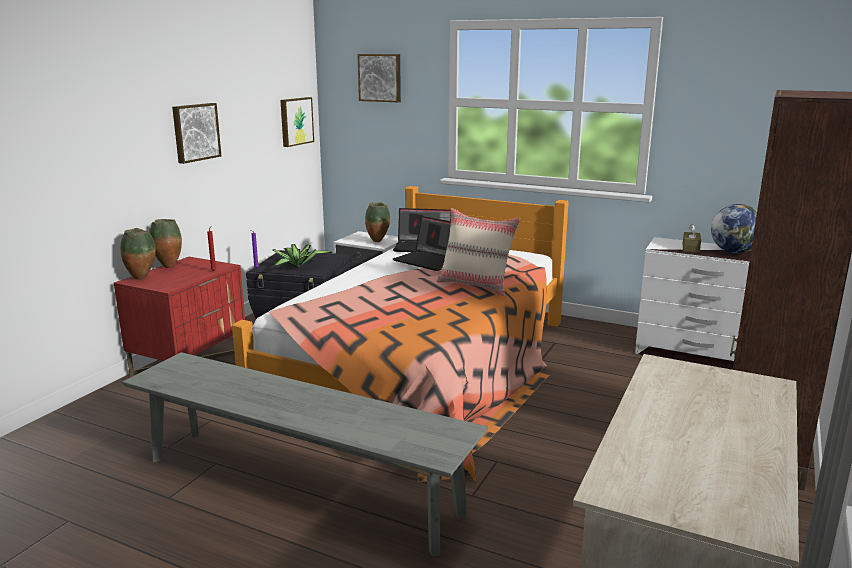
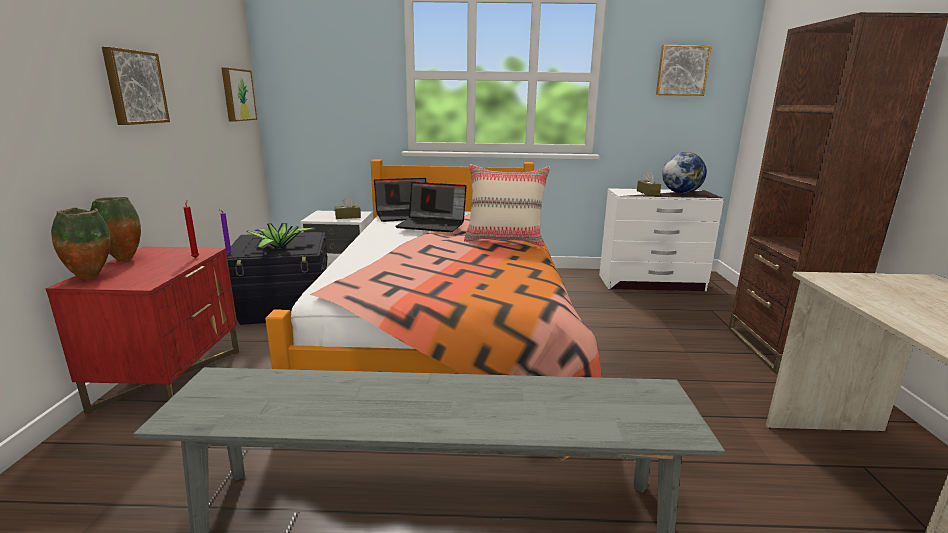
camera: 25 degrees left, 0 degrees up
(378, 241) = (348, 217): vase -> brown tissue box
(380, 77) = (328, 51): picture -> picture (682, 70)

